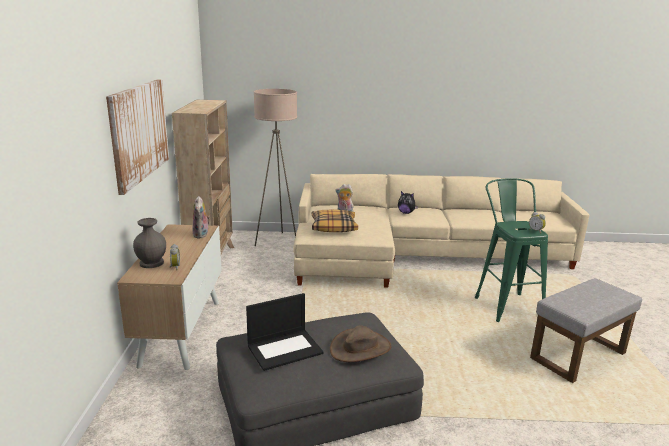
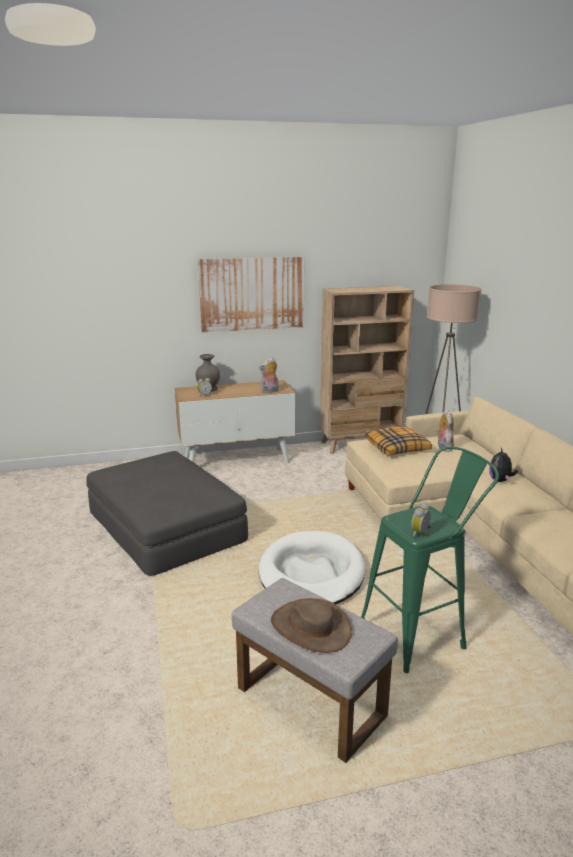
camera: 75 degrees right, 0 degrees up
(285, 349) = (152, 467): laptop -> none
(360, 348) = (161, 493): brown hat -> brown hat (310, 627)
(430, 328) = (311, 574): none -> white dog bed

